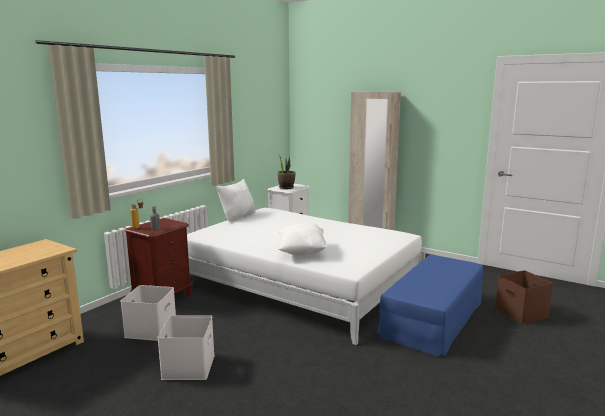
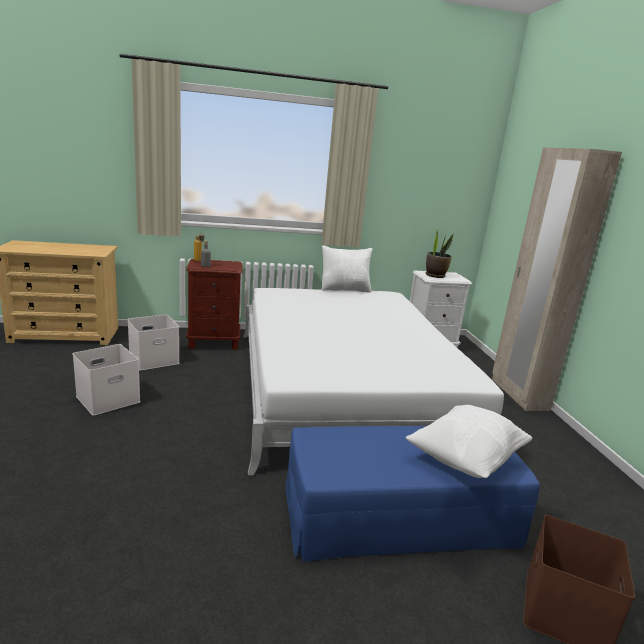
camera: 45 degrees right, 5 degrees up
(302, 252) = (300, 340): white pillow -> white pillow (465, 459)

